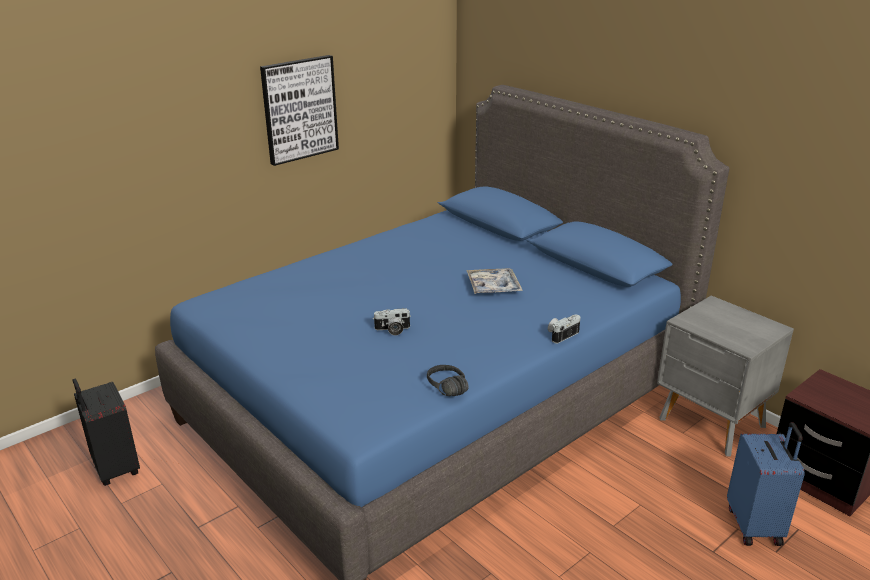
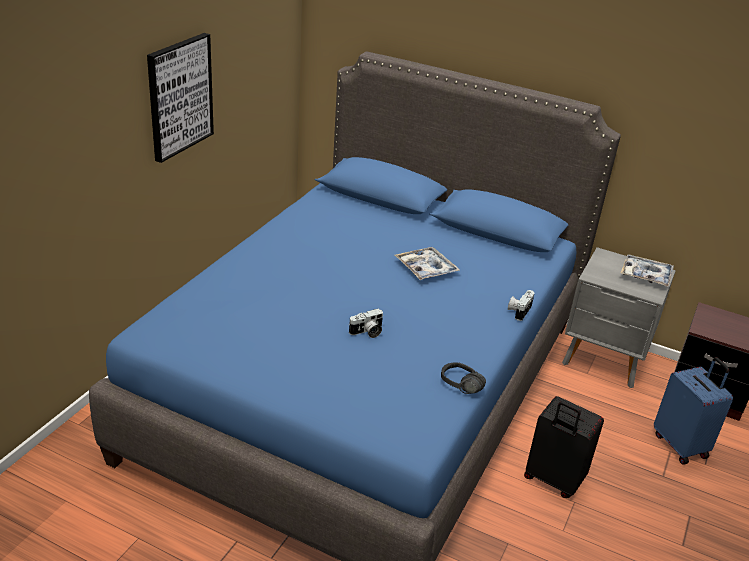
camera: 25 degrees left, 5 degrees up
(114, 469) = (72, 535): black suitcase -> black suitcase (552, 480)
(751, 328) = (645, 275): none -> tray

